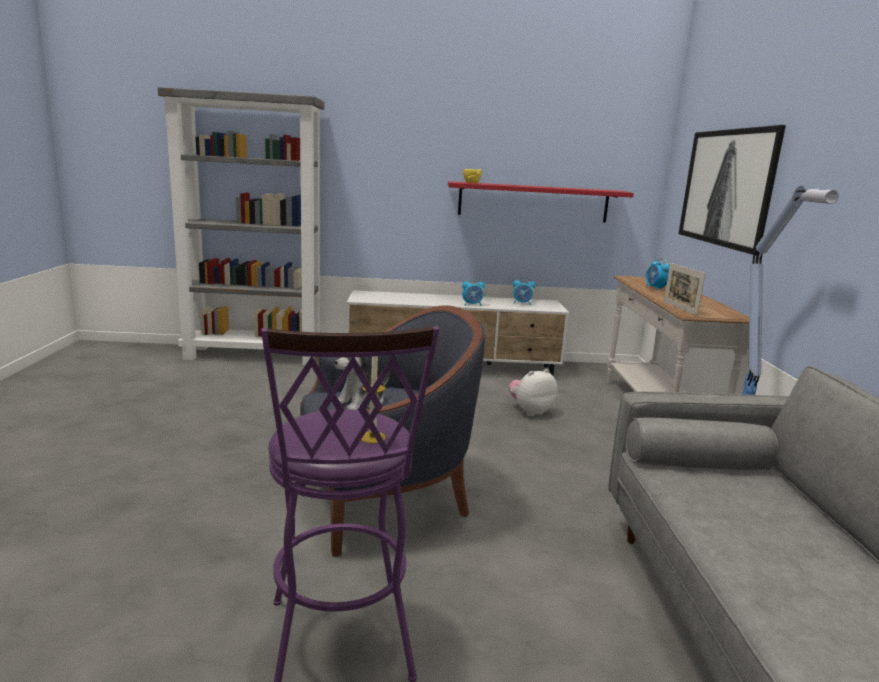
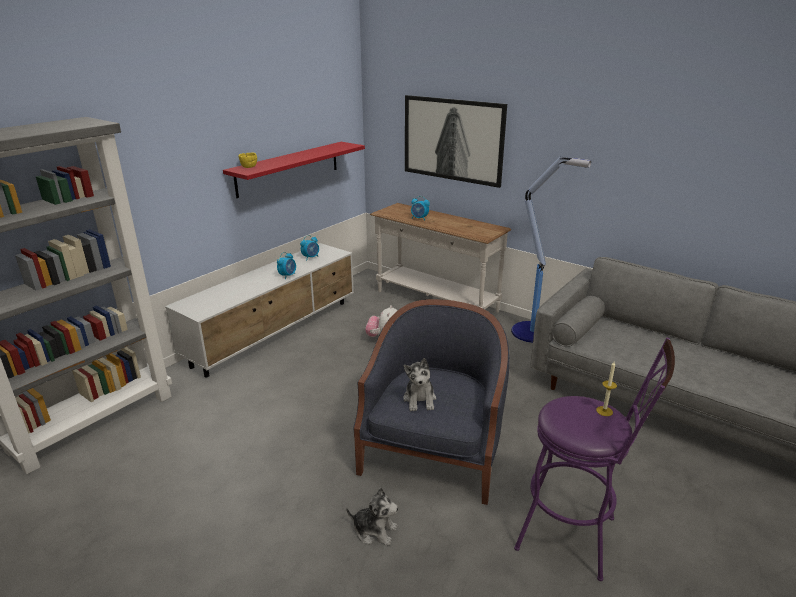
camera: 50 degrees left, 10 degrees up
(231, 501) = (374, 531): none -> plush toy
(680, 308) = (471, 234): picture frame -> none

